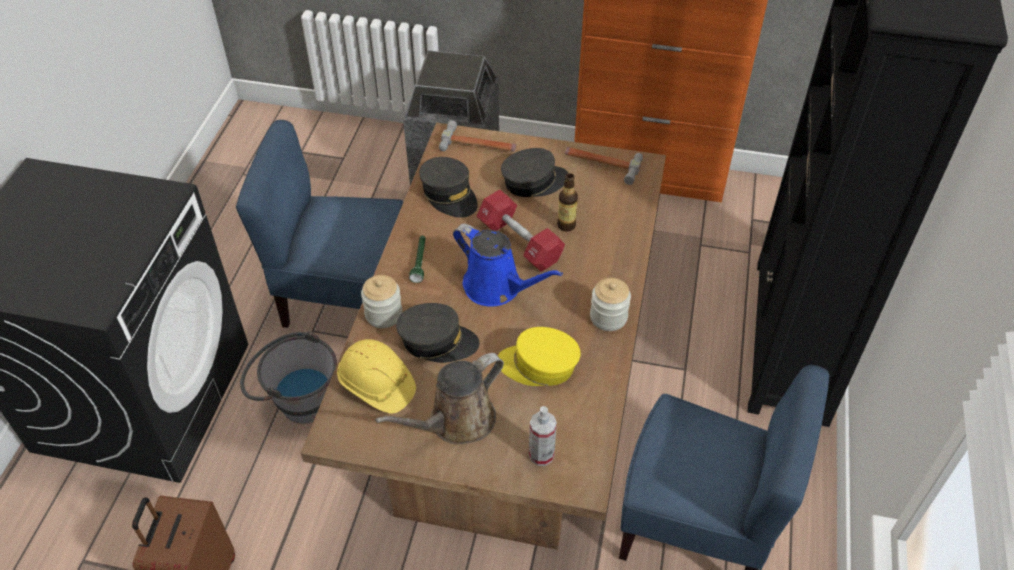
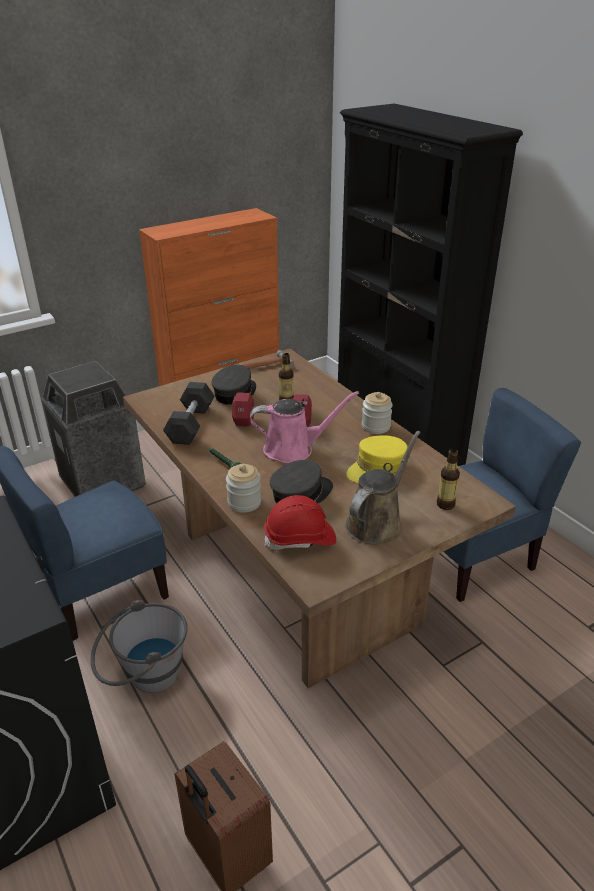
camera: 45 degrees left, 15 degrees down
(376, 385) = (300, 539): yellow hard hat -> red hard hat
(449, 195) = (191, 424): grey cap -> black dumbbell
(456, 422) = (377, 522): brown watering can -> brown watering can turned 150 degrees counterclockwise
(478, 145) = (171, 393): hammer -> none
(497, 287) = (293, 449): blue watering can -> pink watering can
(541, 455) = (445, 504): spray bottle -> bottle

